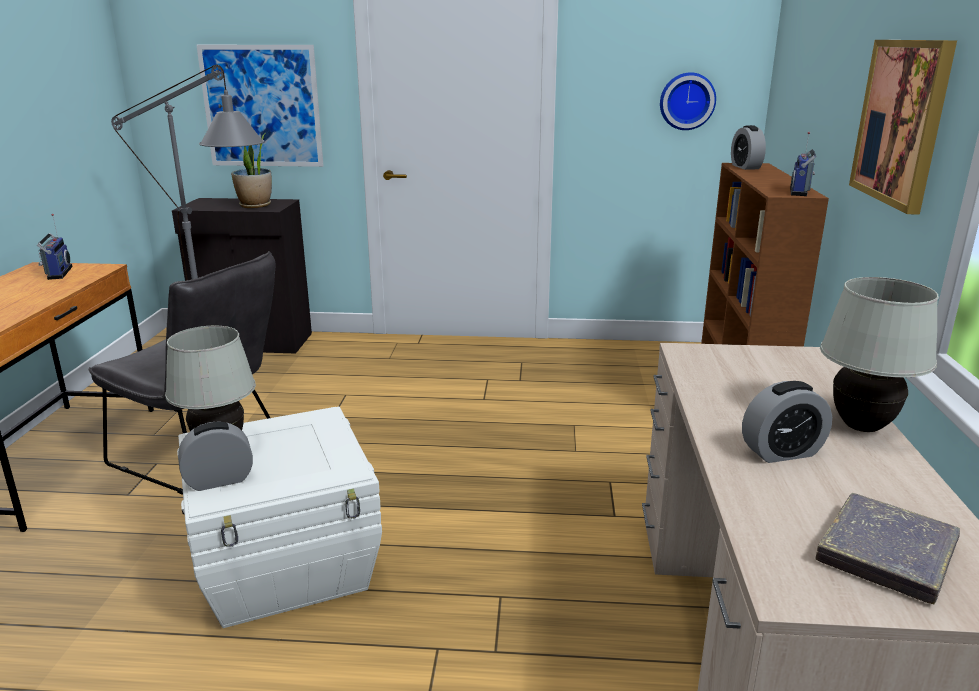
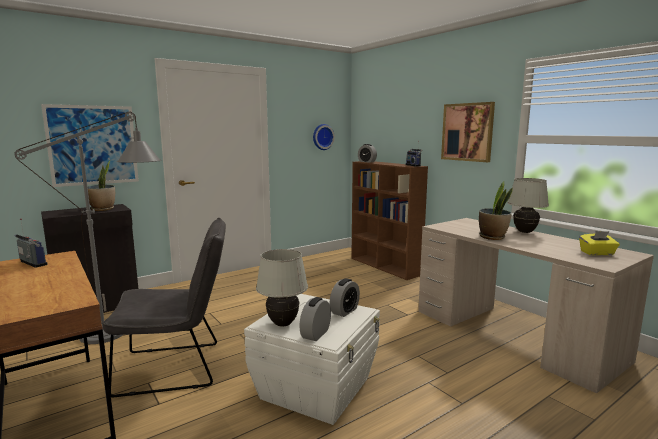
camera: 40 degrees left, 10 degrees down
(734, 414) = (492, 237): none -> potted plant
(781, 452) = (526, 242): alarm clock -> alarm clock (344, 311)
(886, 553) = (597, 253): grey book -> yellow tissue box

